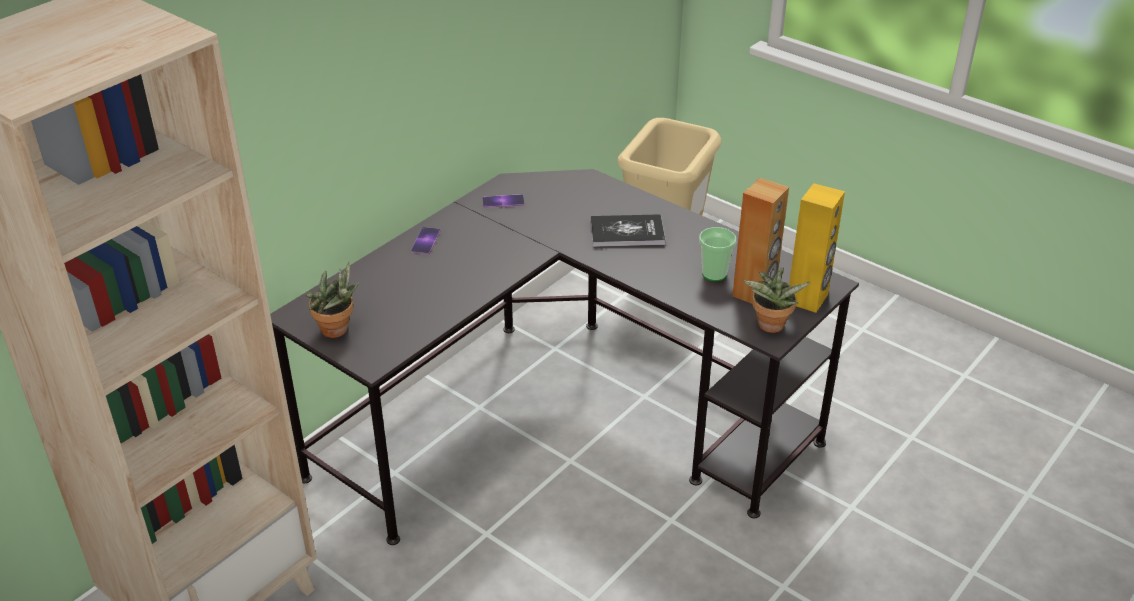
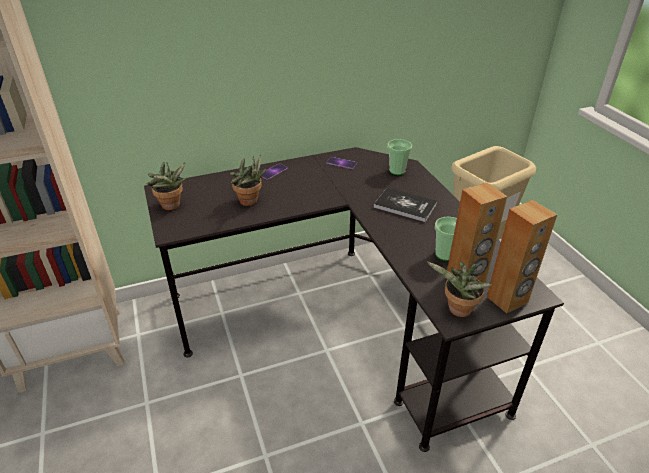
camera: 30 degrees right, 0 degrees up
(437, 290) = (250, 202): none -> potted plant
(581, 190) = (397, 171): none -> cup
(808, 299) = (507, 300): yellow speaker -> brown speaker

